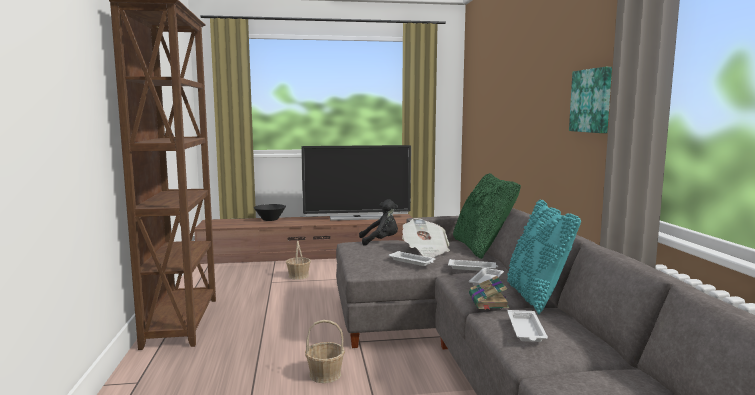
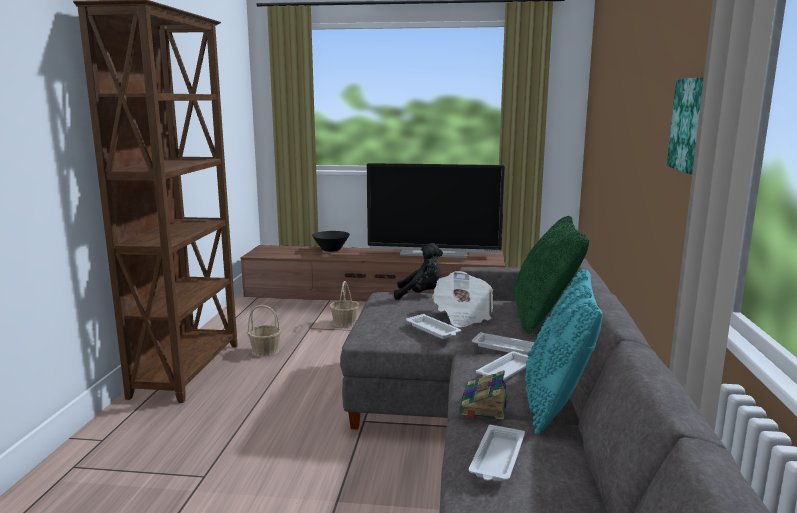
camera: 15 degrees right, 5 degrees up
(325, 374) = (299, 461): basket -> basket (265, 351)

